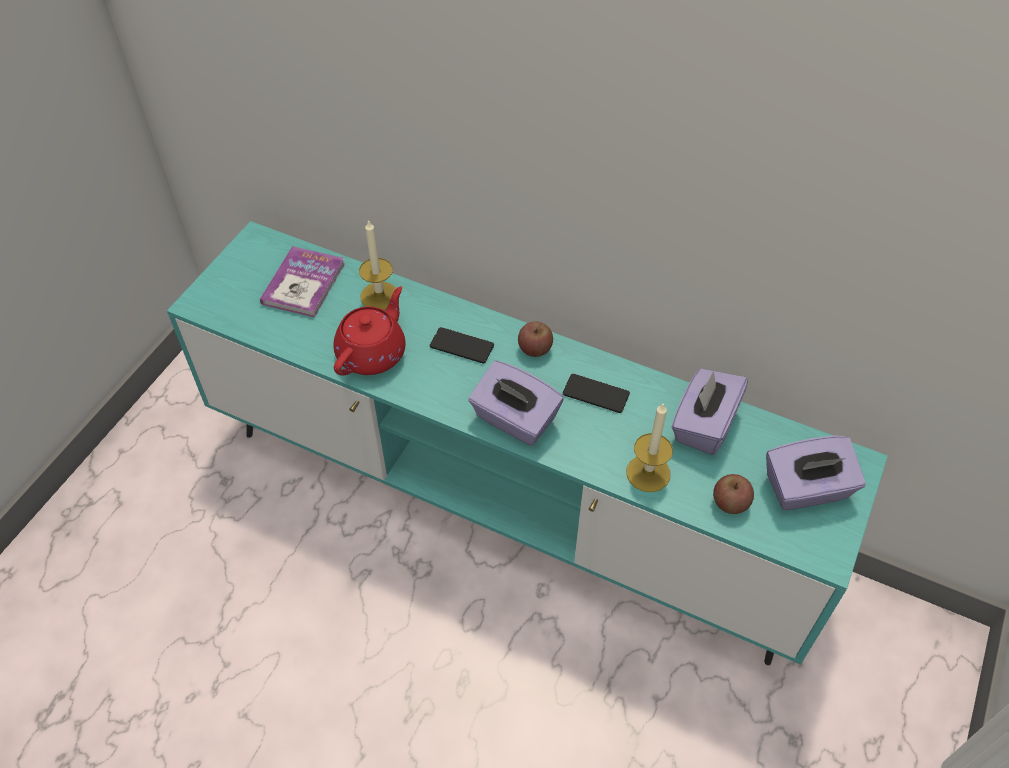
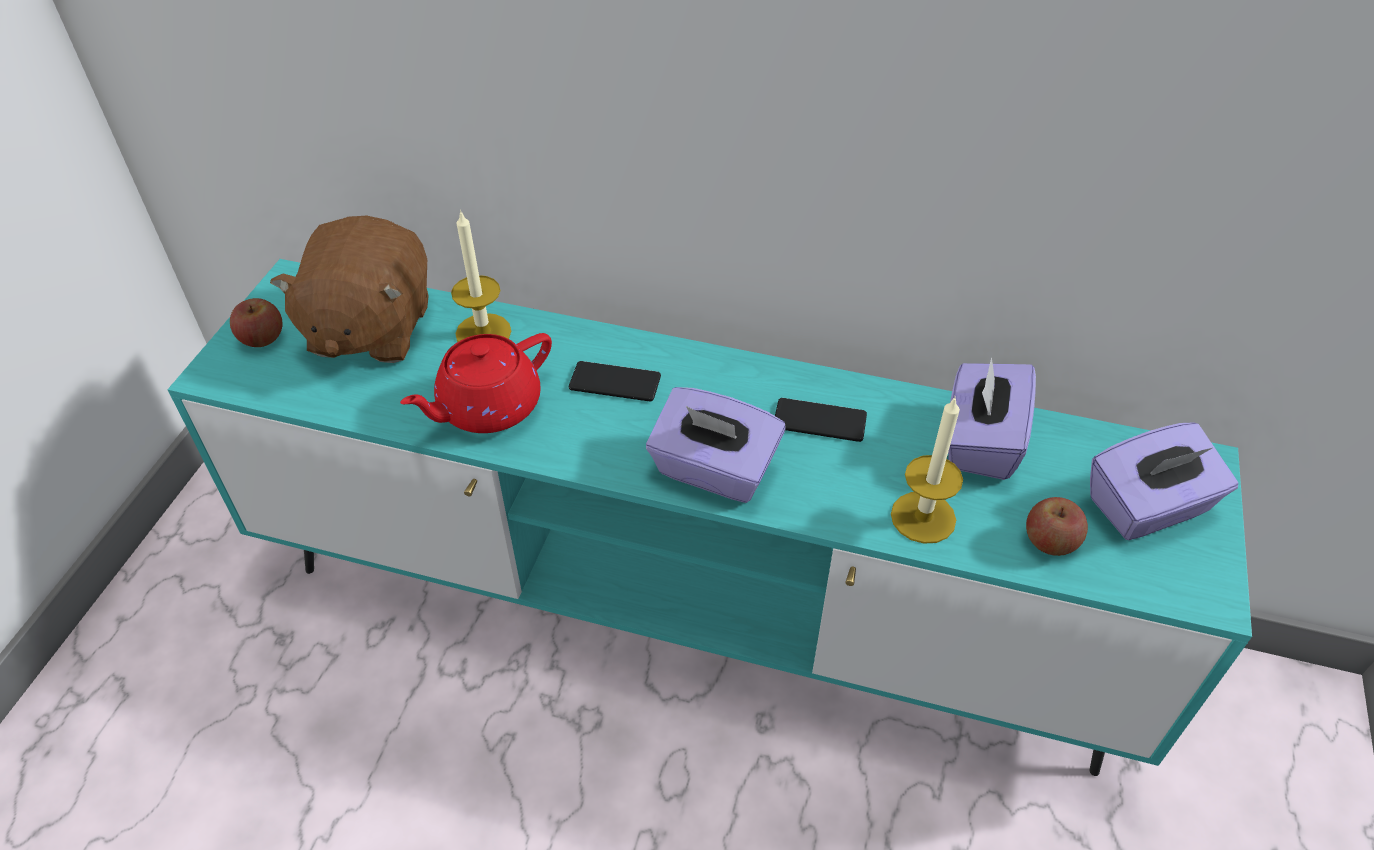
camera: 10 degrees left, 5 degrees down
(303, 283) = (370, 329): book -> brown plush toy
(372, 353) = (487, 408): red teapot -> red teapot turned 150 degrees counterclockwise
(535, 349) = (719, 373): apple -> apple (262, 338)

